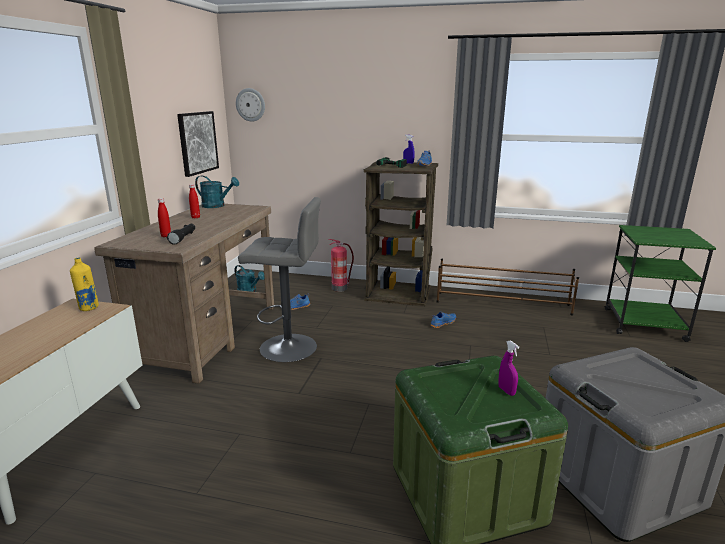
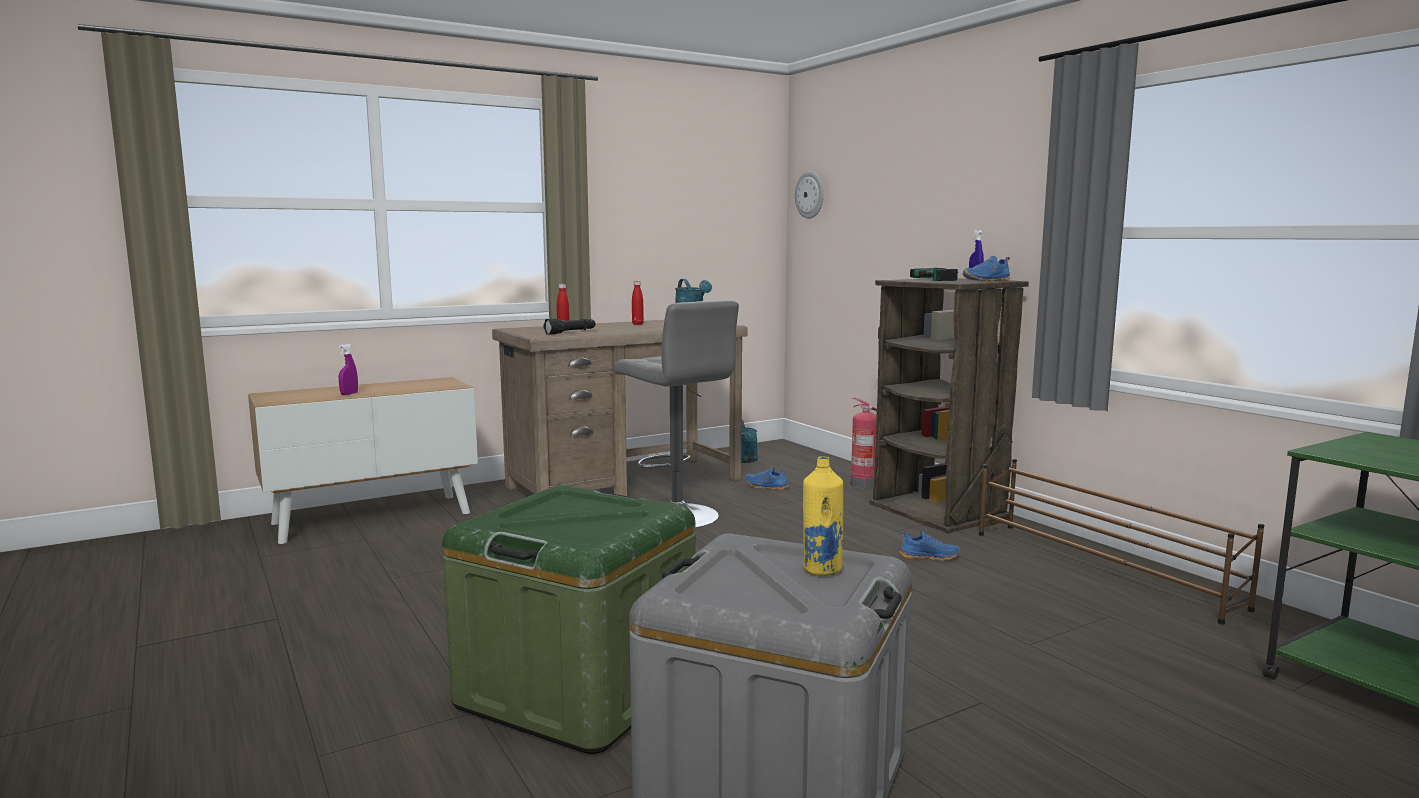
camera: 45 degrees right, 10 degrees down
(88, 308) = (443, 383): yellow bottle -> yellow bottle (821, 570)
(197, 142) = (715, 242): picture -> none
(506, 391) = (604, 527): purple spray bottle -> purple spray bottle (349, 394)

